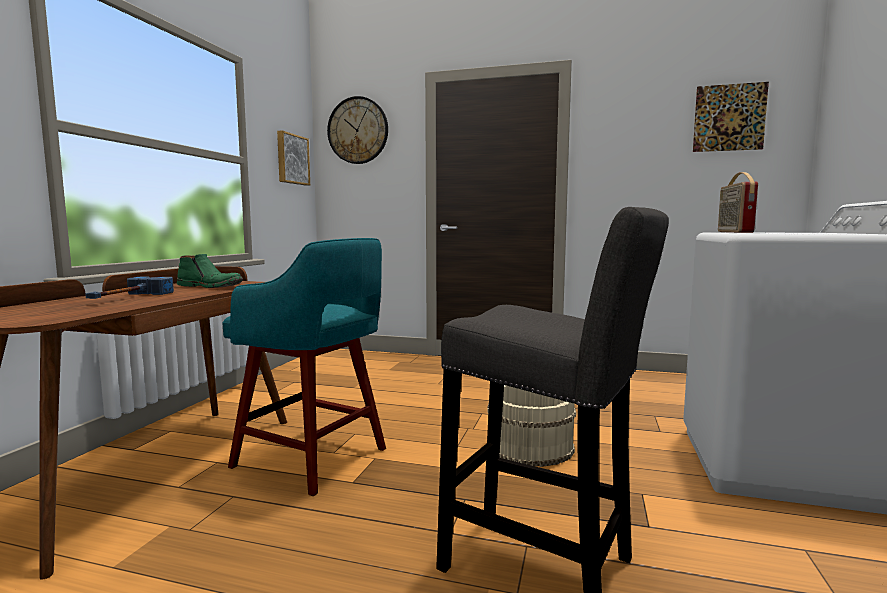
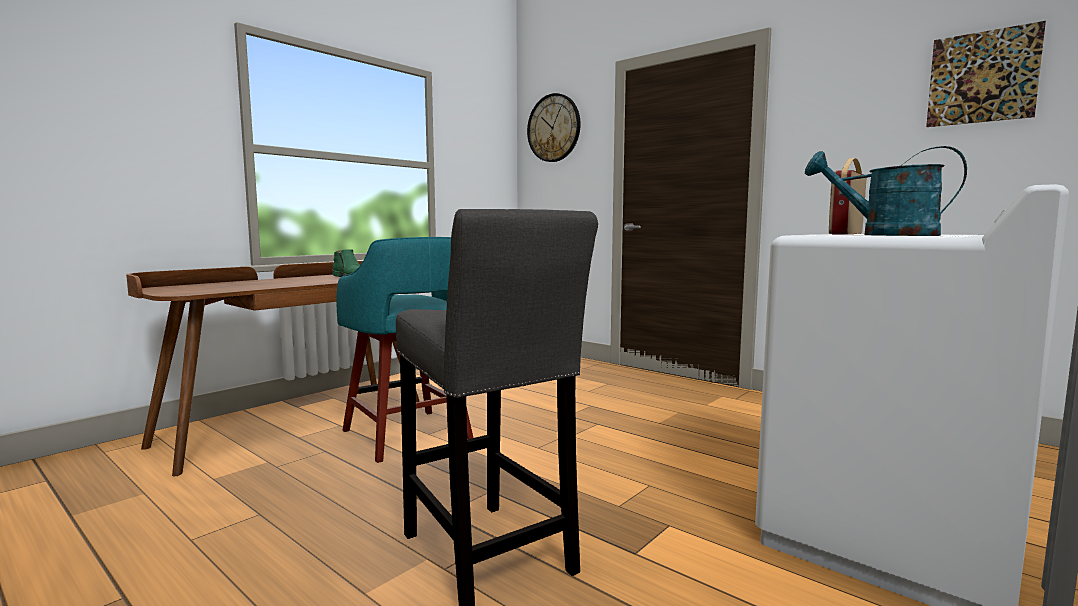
camera: 25 degrees right, 0 degrees up
(127, 298) = (274, 282): hammer -> none
(292, 159) = (488, 161): picture -> none
(530, 447) = (607, 461): beige bucket -> none
(797, 233) = (885, 235): none -> turquoise watering can

